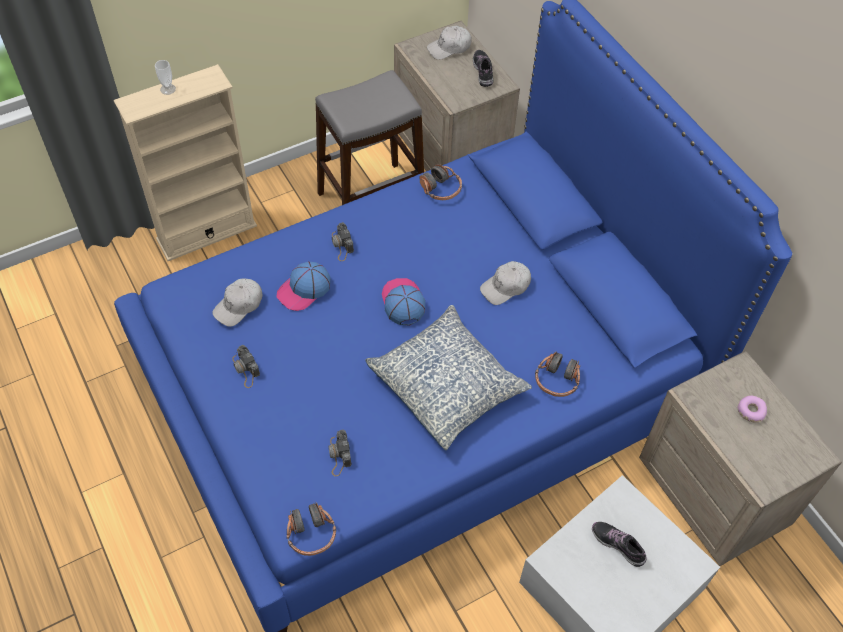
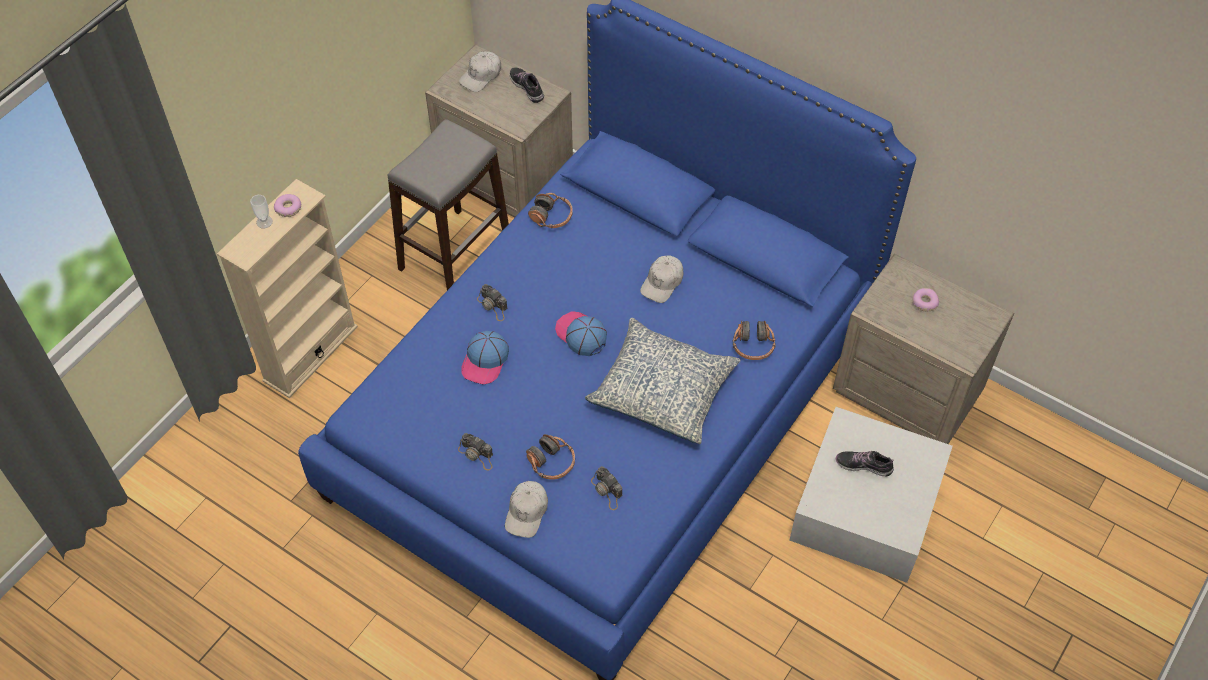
camera: 25 degrees left, 0 degrees up
(194, 86) = (288, 208): none -> donut
(239, 306) = (434, 401): white cap -> white cap (527, 512)
(311, 534) = (624, 566): headphones -> headphones (551, 462)

